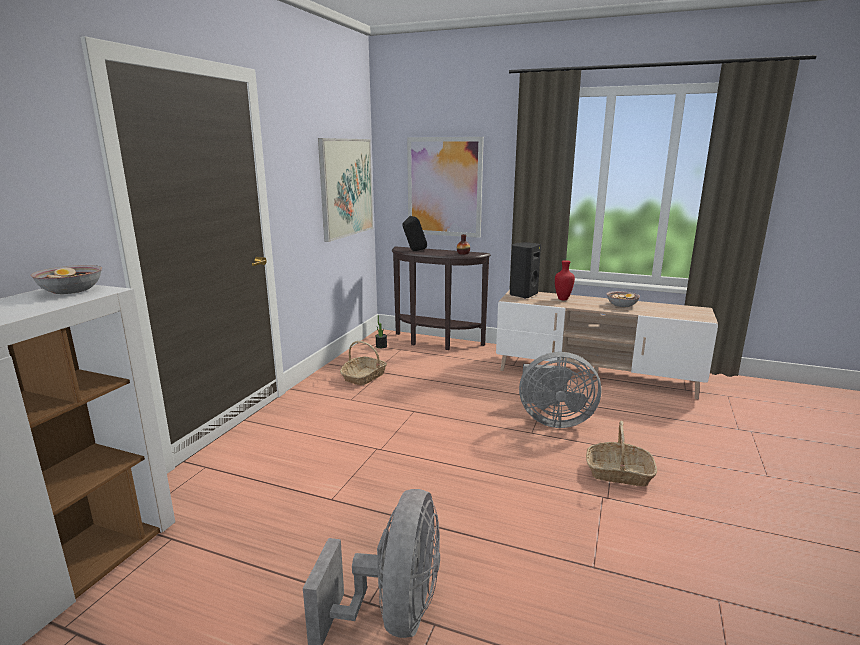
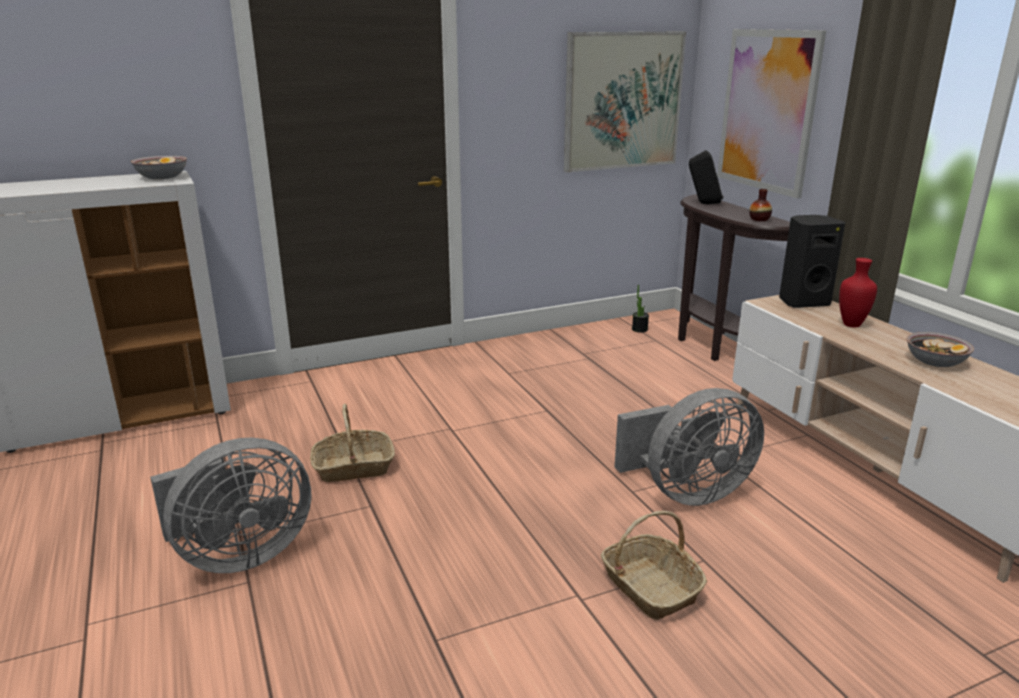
camera: 45 degrees right, 5 degrees up
(364, 377) = (561, 356): basket -> basket (353, 467)
(553, 420) = (687, 492): grey fan -> grey fan turned 75 degrees counterclockwise

